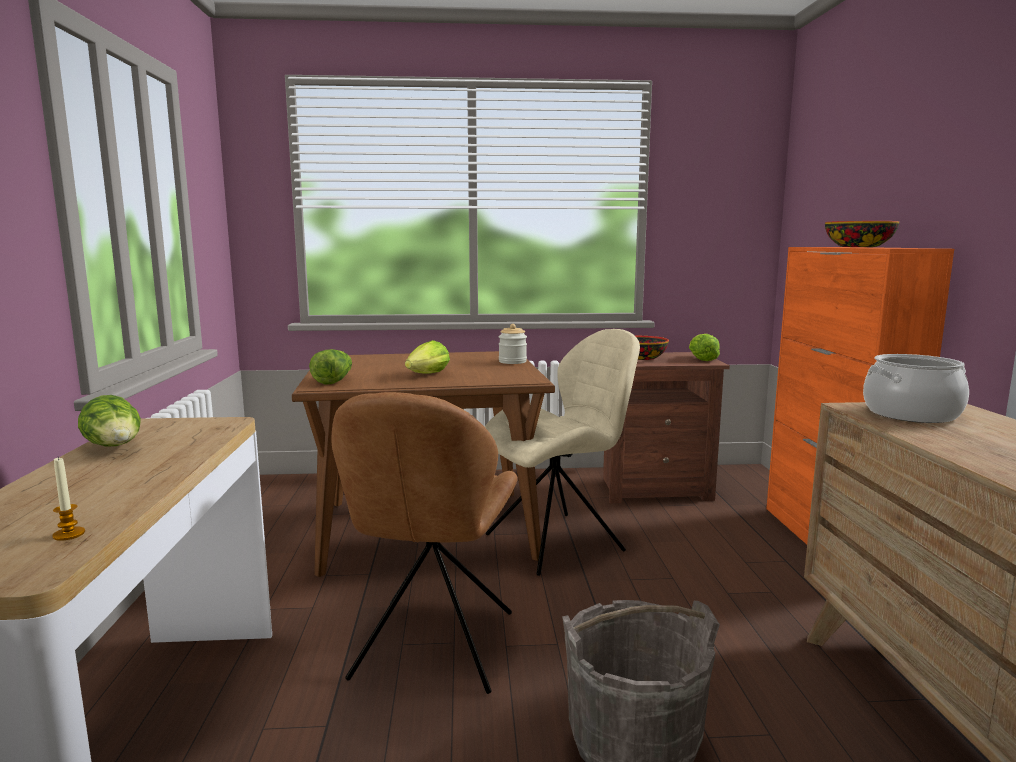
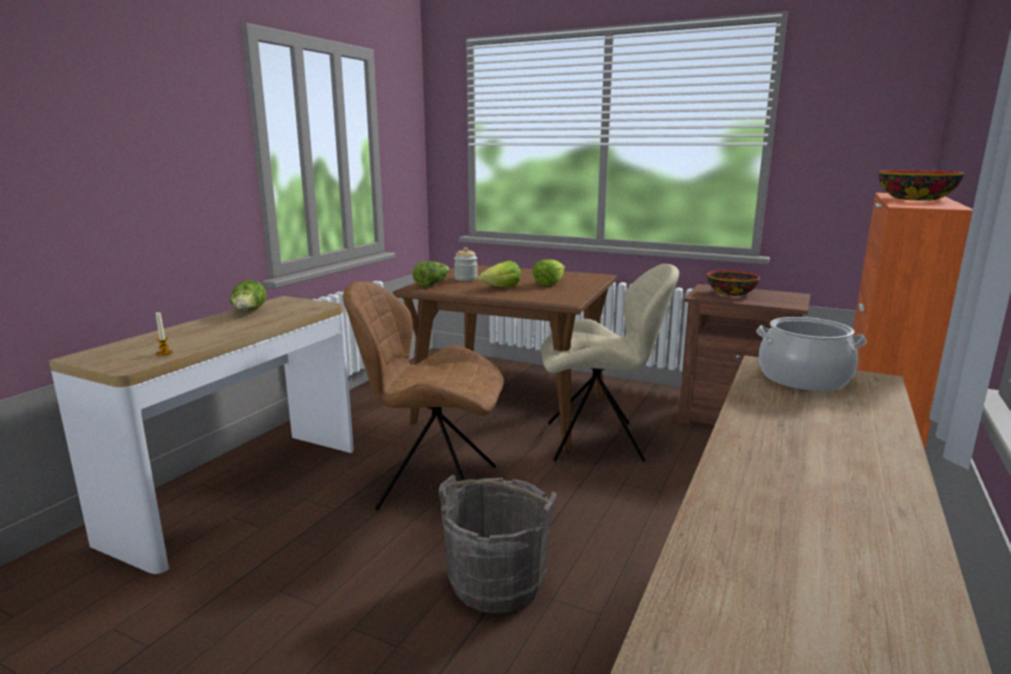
camera: 30 degrees right, 5 degrees up
(433, 649) = (434, 487): brown chair -> brown chair turned 60 degrees clockwise
(512, 362) = (587, 284): jar -> jar (466, 278)
(701, 359) = (791, 301): lettuce -> lettuce (549, 283)

